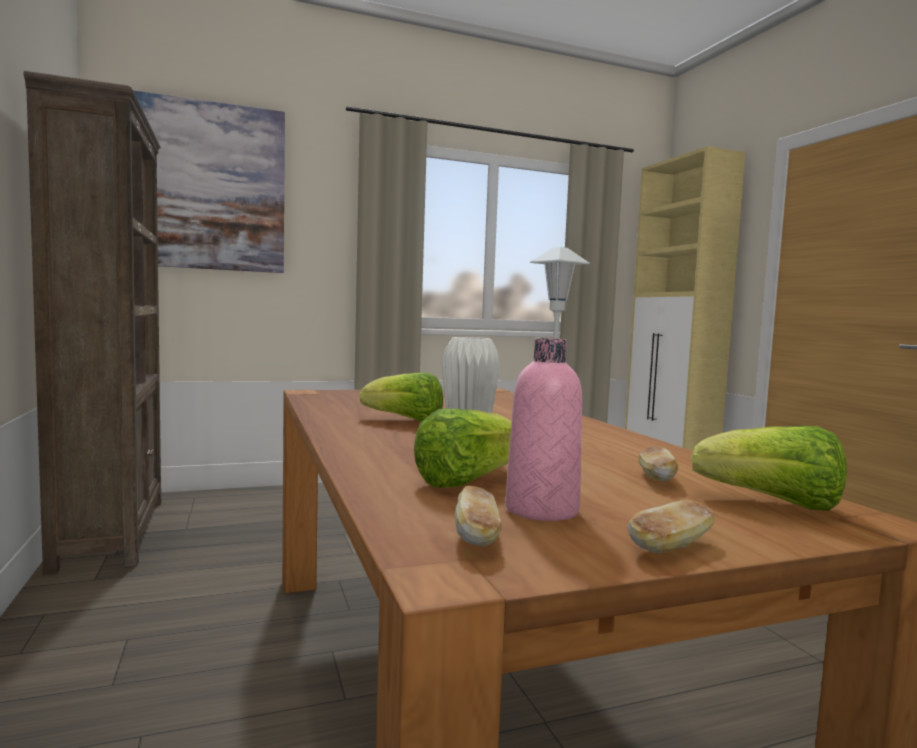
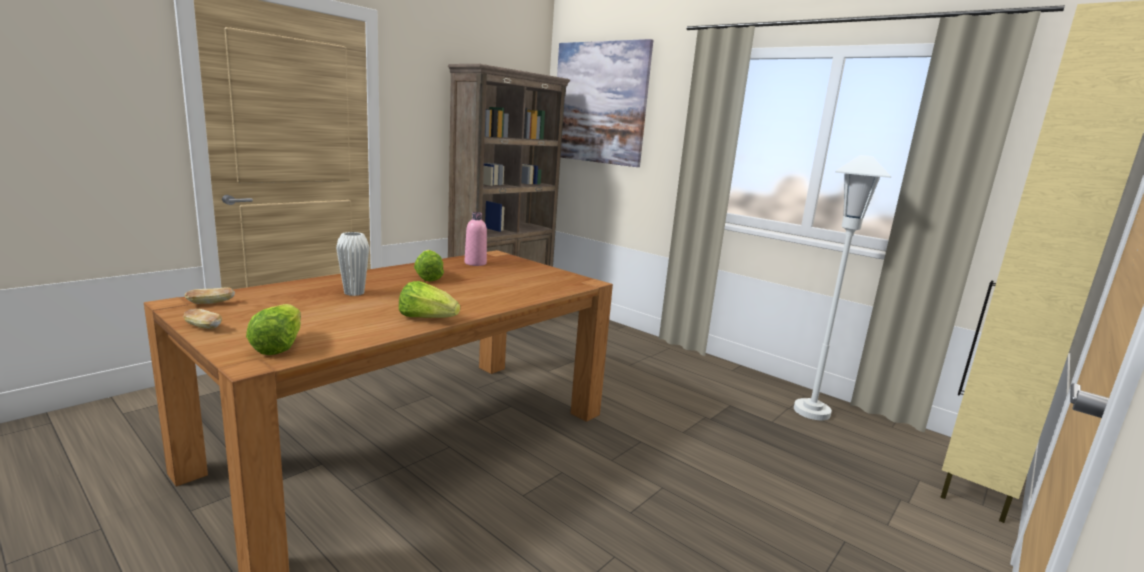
camera: 60 degrees right, 10 degrees up
(467, 481) = (294, 297): lettuce -> lettuce (427, 318)
(541, 510) = (251, 309): pink bottle -> pink bottle (475, 263)
(656, 478) = (322, 326): bread -> none

